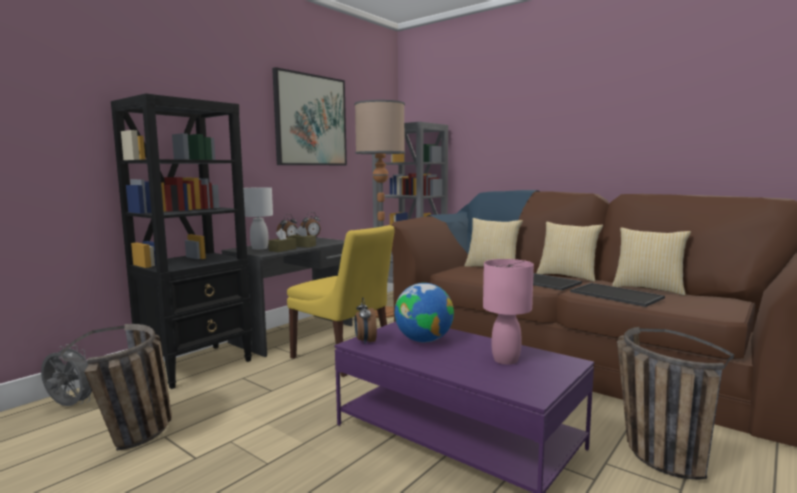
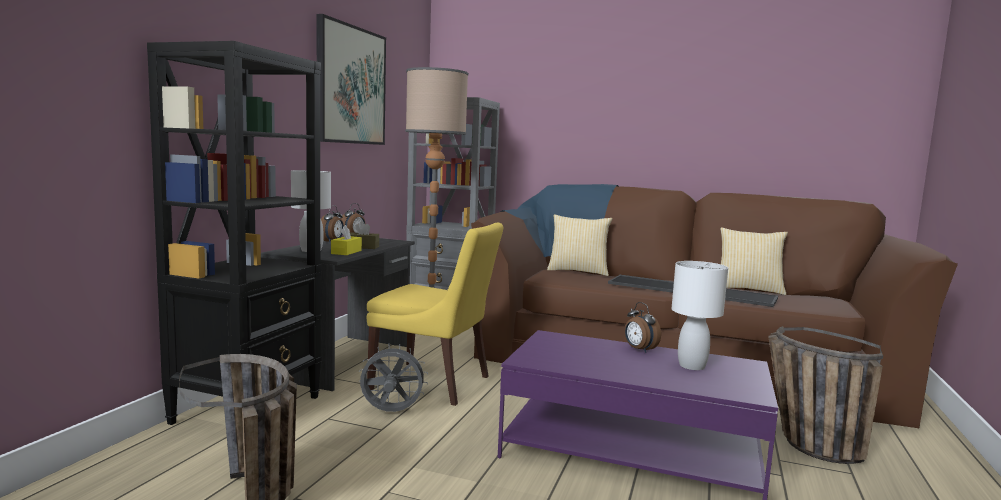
camera: 20 degrees left, 0 degrees up
(70, 406) = (108, 480): grey fan -> grey fan (391, 412)
(282, 249) = (346, 252): brown tissue box -> yellow tissue box
(365, 341) = (530, 357): alarm clock -> alarm clock (639, 350)
(423, 340) = (590, 352): globe -> none
(505, 360) = (692, 366): pink table lamp -> white table lamp
(568, 276) = (662, 279): pillow -> none

